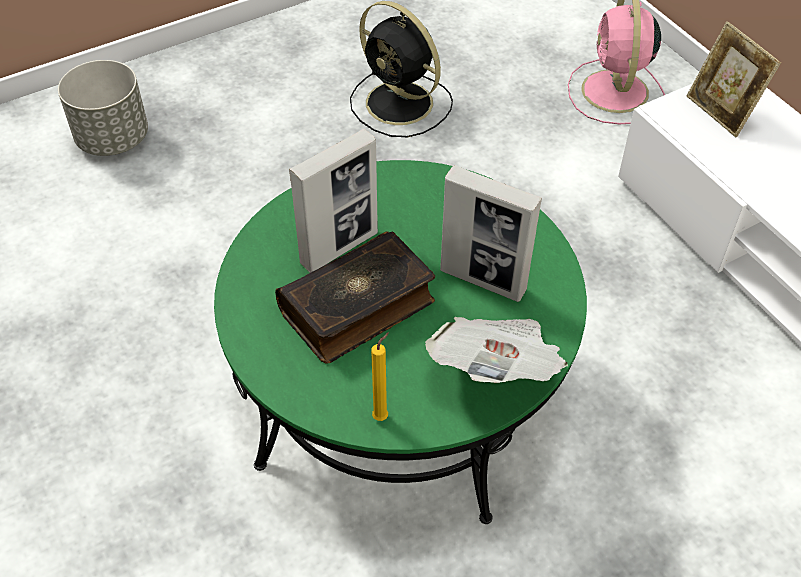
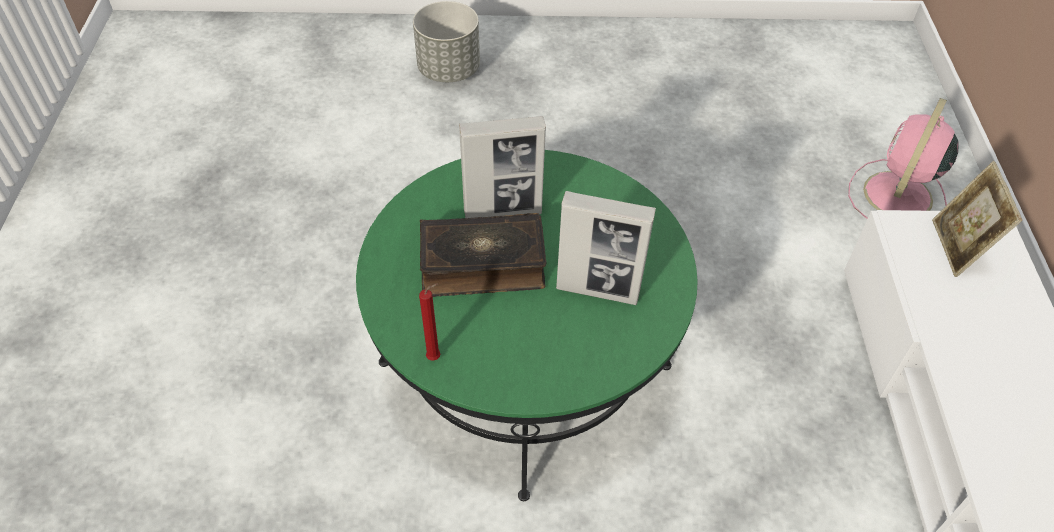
camera: 30 degrees right, 0 degrees up
(382, 416) = (436, 357): yellow candle -> red candle
(401, 104) = (692, 131): black fan -> none
(483, 280) = (598, 291): picture frame -> picture frame turned 45 degrees counterclockwise
(496, 368) = (553, 366): newspaper -> none

